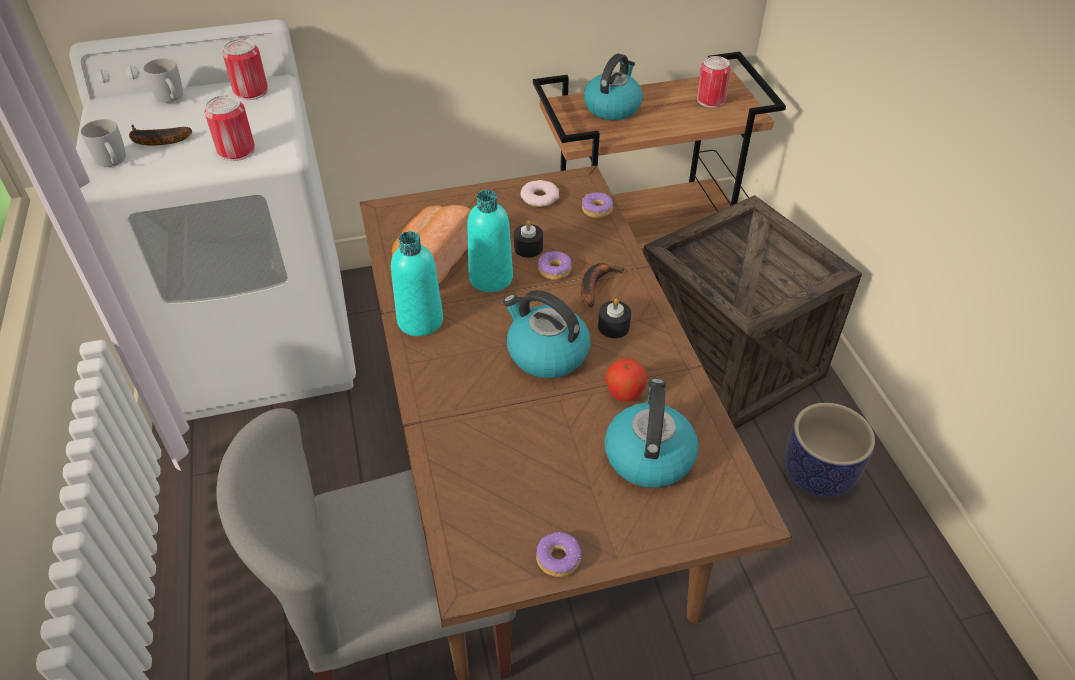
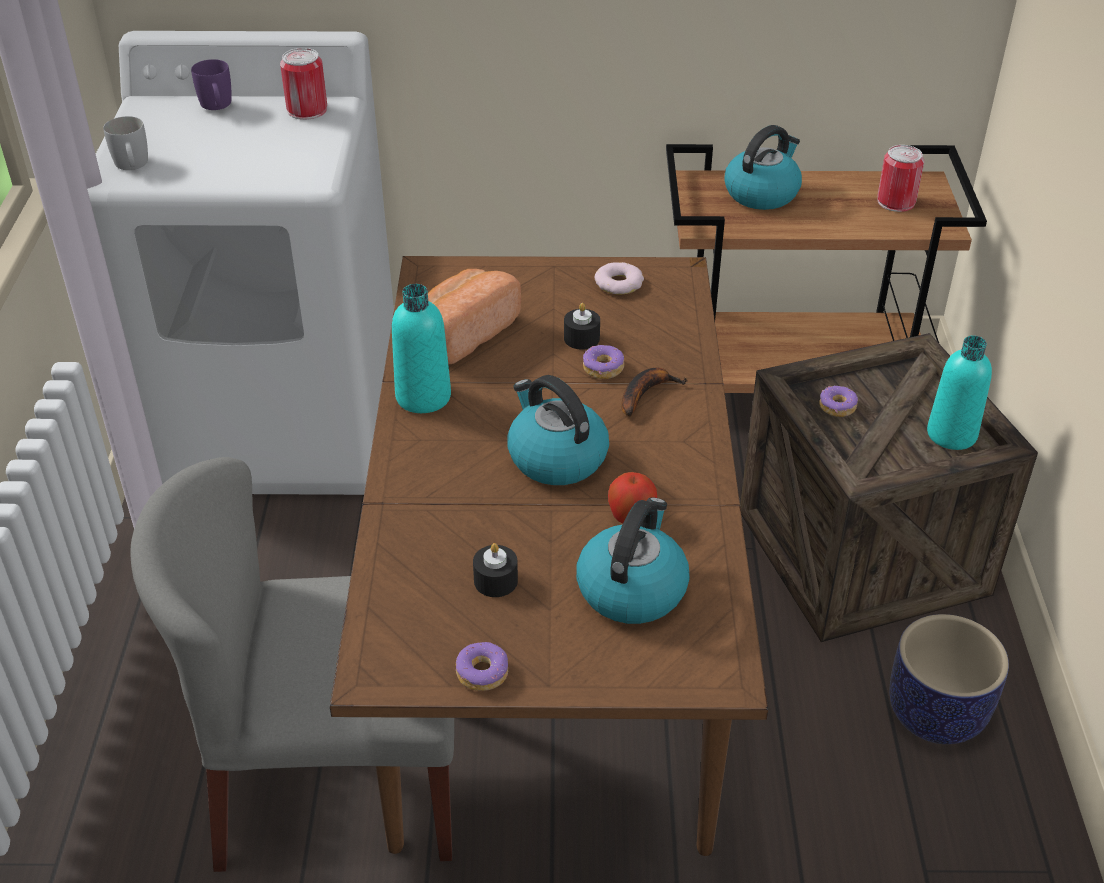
camera: 15 degrees right, 5 degrees down
(156, 141) = (185, 150): banana -> none
(171, 99) = (217, 106): white mug -> purple mug
(236, 150) = (267, 172): can -> none
(491, 278) = (523, 364): turquoise bottle -> turquoise bottle (951, 434)
(597, 210) = (683, 309): donut -> donut (837, 407)
(613, 326) = (649, 443): black candle -> black candle (495, 581)

